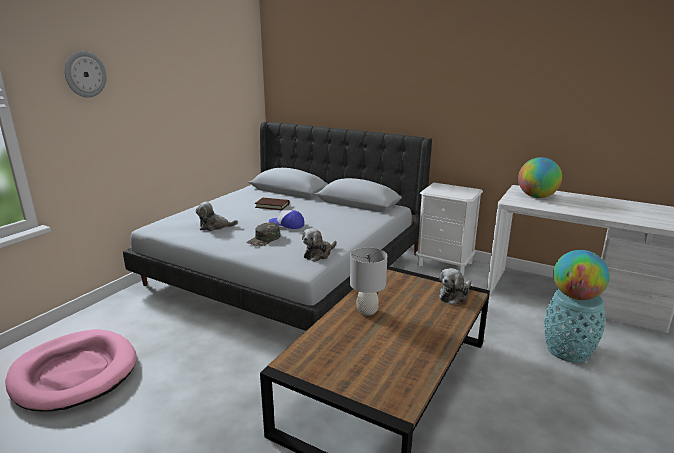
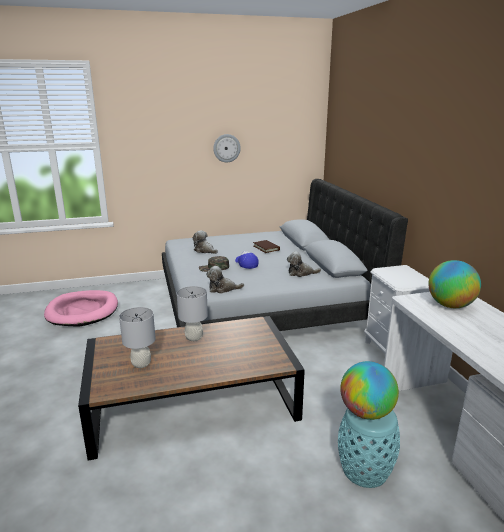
camera: 45 degrees right, 0 degrees up
(85, 74) = (151, 131): wall clock -> wall clock (226, 148)
(377, 360) = (141, 365): none -> grey table lamp
(455, 296) = (268, 359): plush toy -> plush toy (301, 273)

